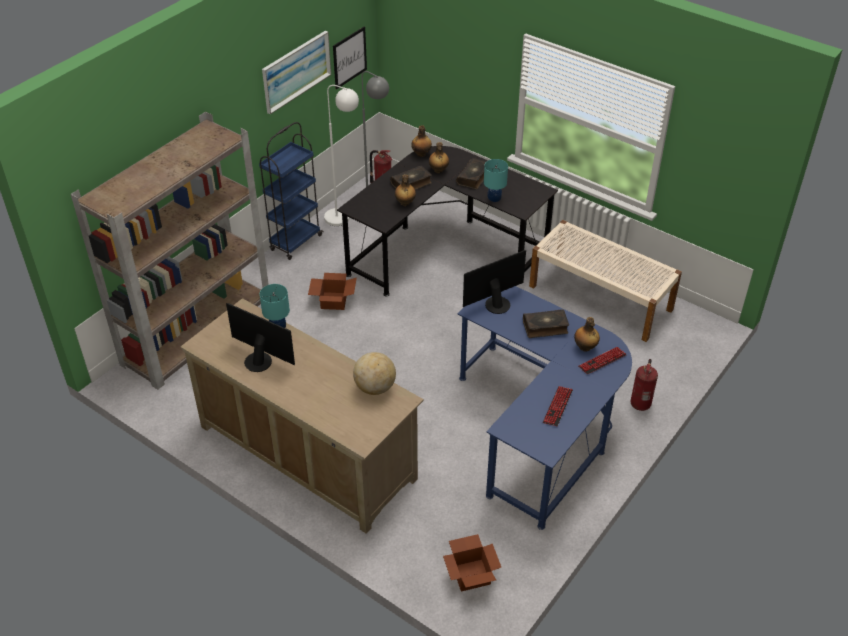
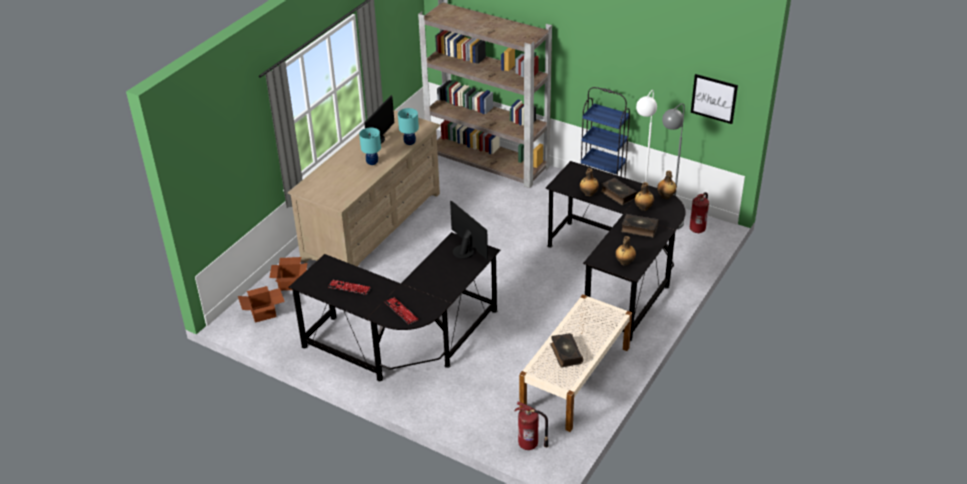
camera: 85 degrees right, 5 degrees down
(296, 71) = (649, 64): picture -> none
(333, 300) = (535, 218): cardboard box -> cardboard box (291, 282)
(375, 387) = (352, 190): globe -> none
(494, 199) = (609, 243): turquoise table lamp -> turquoise table lamp (372, 163)
(541, 427) = (405, 343): blue desk -> black desk
(545, 327) = (439, 279): book -> book (565, 354)
(585, 347) = (417, 301): bottle -> bottle (624, 262)
(641, 403) = (438, 405): fire extinguisher -> fire extinguisher (529, 444)

